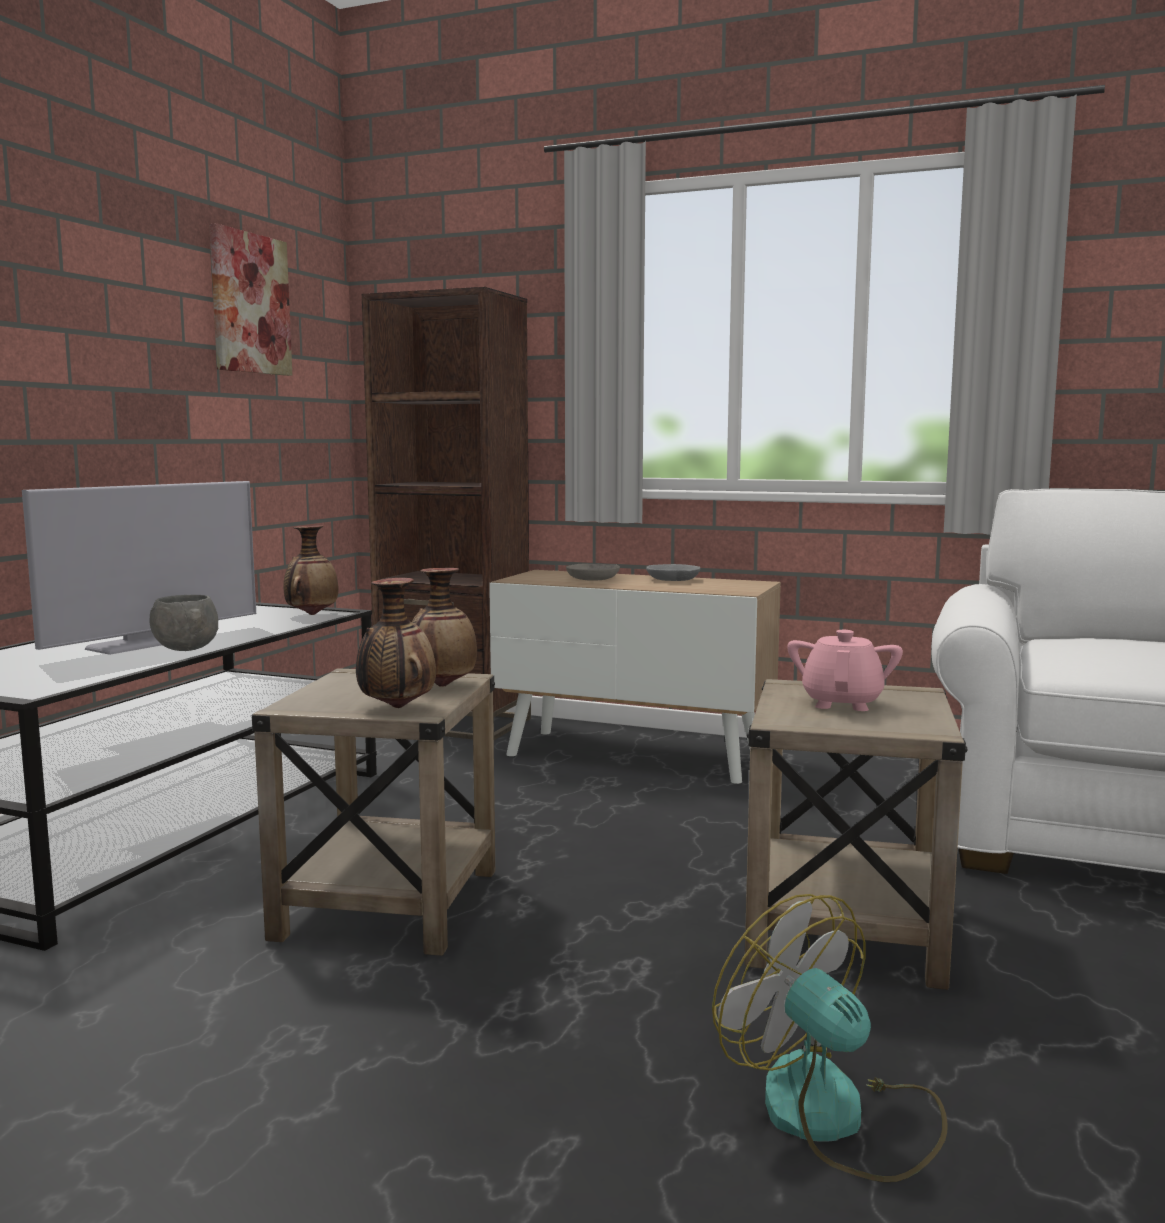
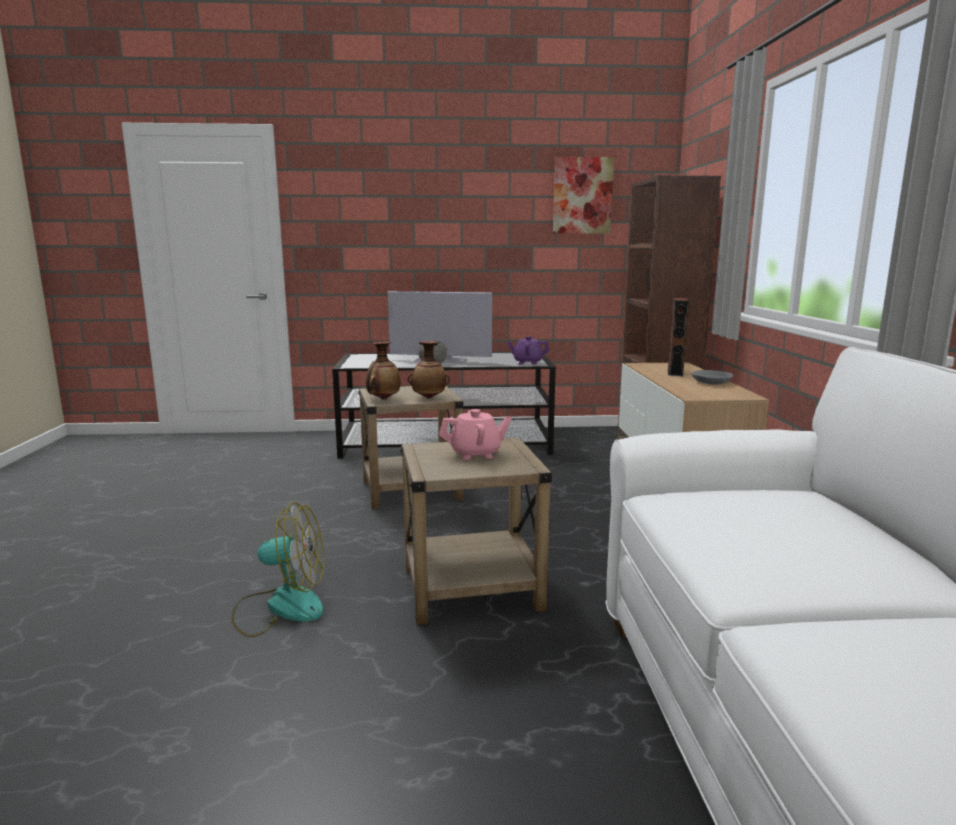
camera: 65 degrees right, 5 degrees up
(311, 614) = (527, 363): vase -> purple teapot
(593, 579) = (675, 372): grey bowl -> brown speaker
(835, 1116) = (281, 607): fan -> fan turned 60 degrees clockwise

